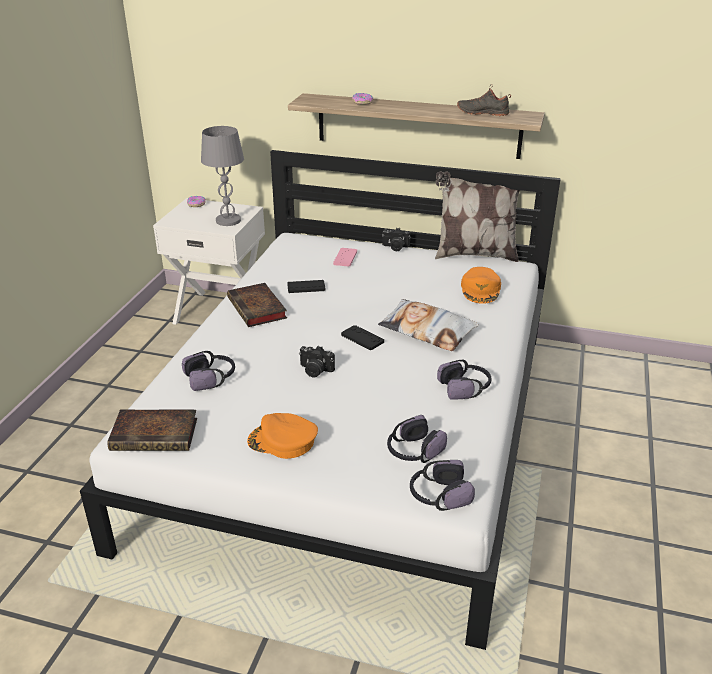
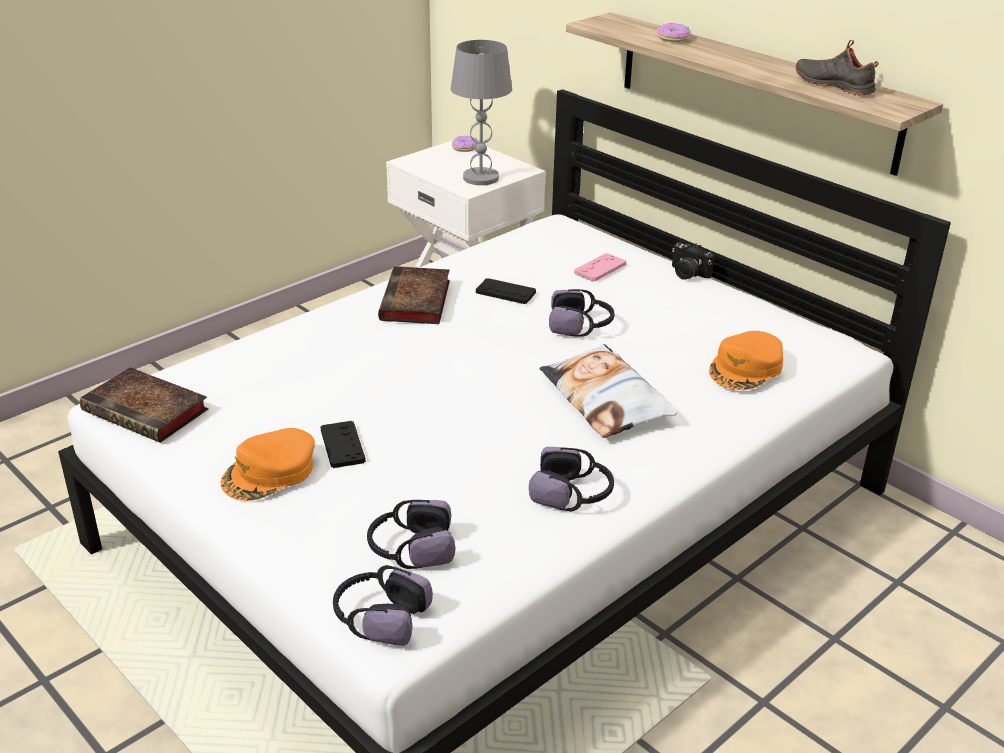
camera: 30 degrees right, 0 degrees up
(211, 378) = (272, 368): headphones -> headphones (581, 326)
(282, 441) = (270, 473): orange cap -> orange cap turned 90 degrees counterclockwise
(315, 370) = (402, 401): camera -> none
(362, 338) = (505, 381): black game controller -> black game controller (342, 445)
(474, 254) = (798, 316): pillow -> none

